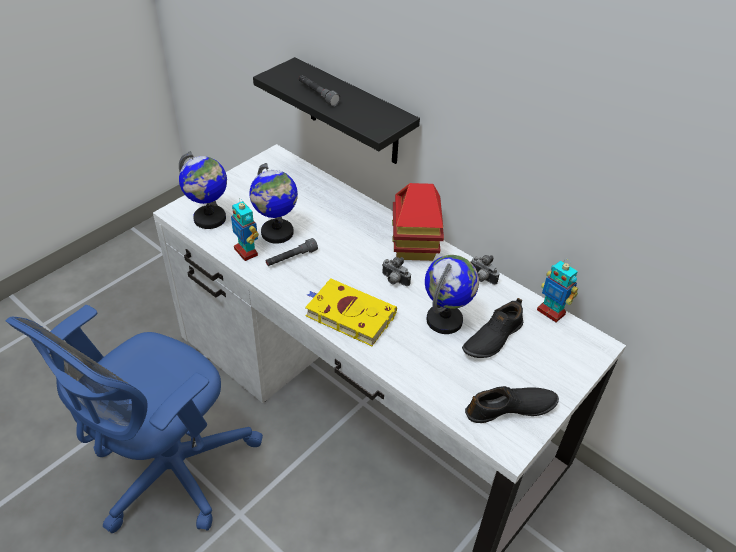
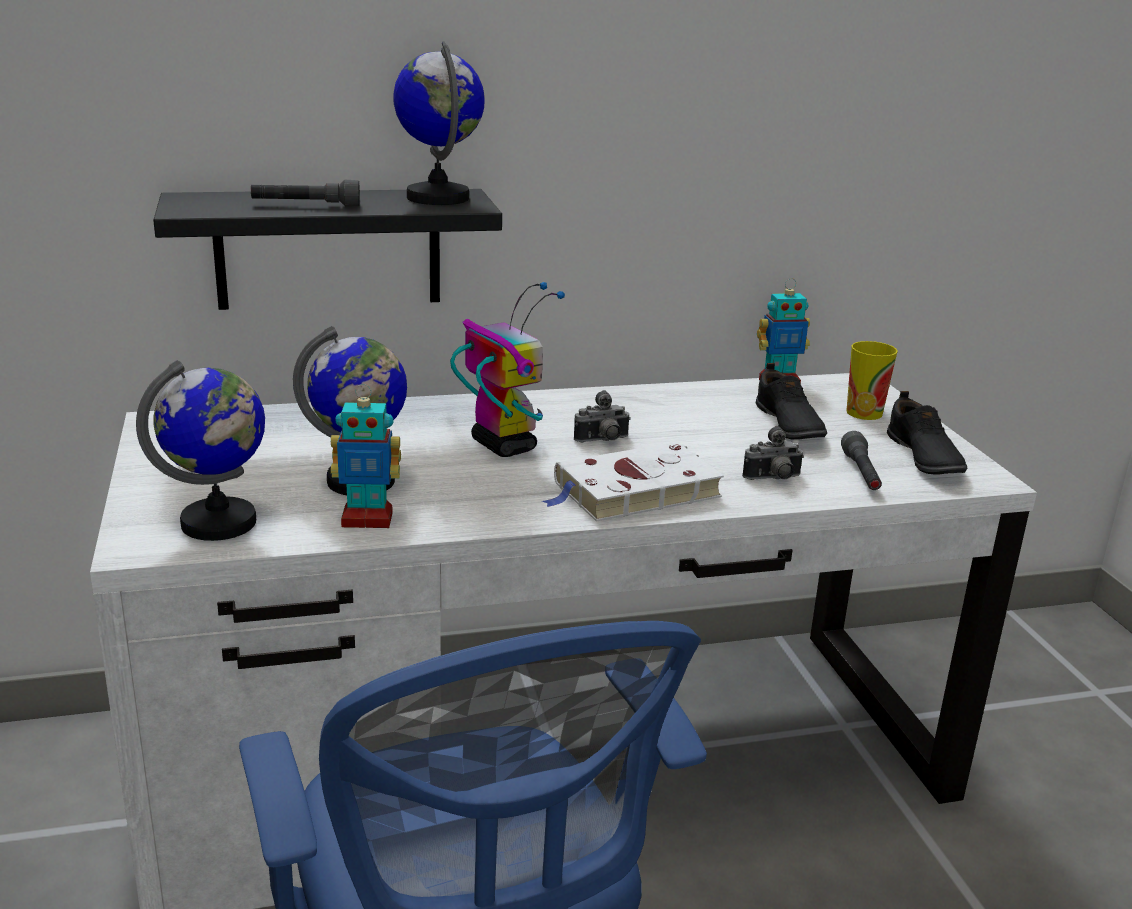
camera: 55 degrees left, 20 degrees down
(291, 258) = (443, 490): grey flashlight -> grey flashlight (861, 473)
(348, 314) = (633, 492): yellow book -> white book
(353, 253) = (502, 445): none -> toy robot
(414, 247) = (552, 407): toy house -> none
(445, 320) = (723, 438): globe -> globe (438, 198)
(481, 278) = (671, 394): camera -> camera (773, 479)
(510, 409) = (923, 457): black shoe -> black shoe turned 150 degrees clockwise
(549, 363) = (864, 413): none -> cup

